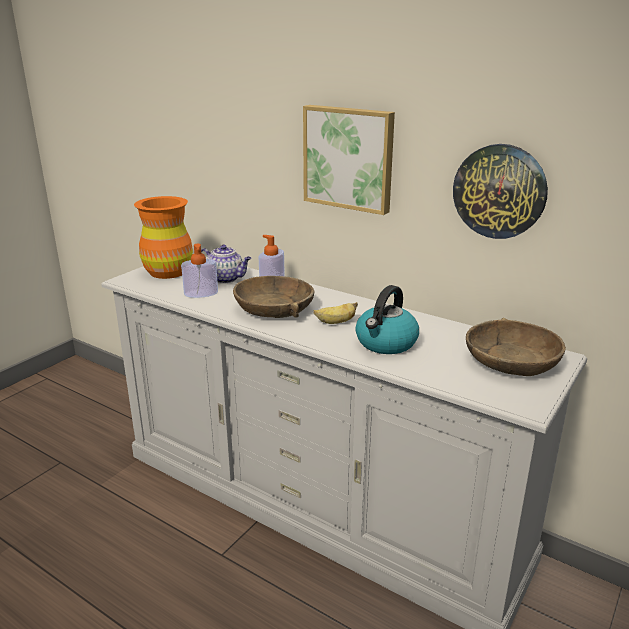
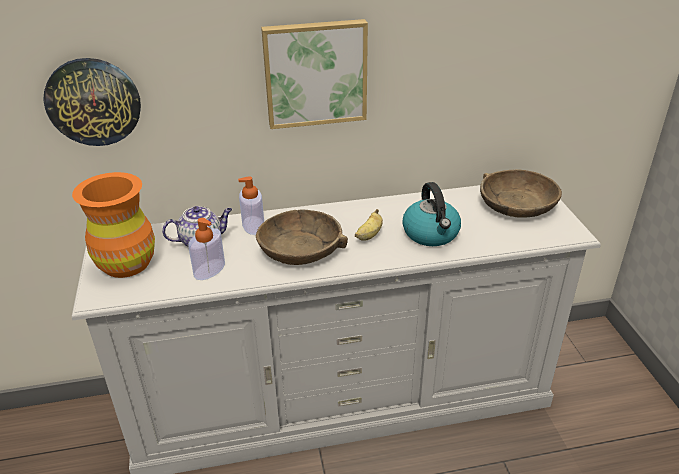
camera: 45 degrees left, 10 degrees up
(499, 191) = (468, 71): wall clock -> wall clock (93, 102)

